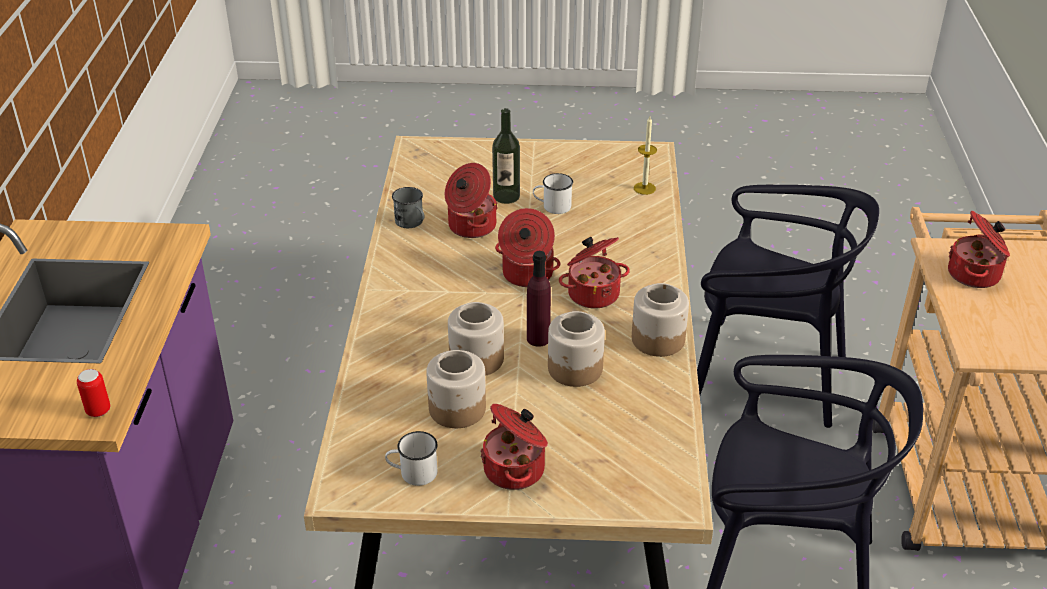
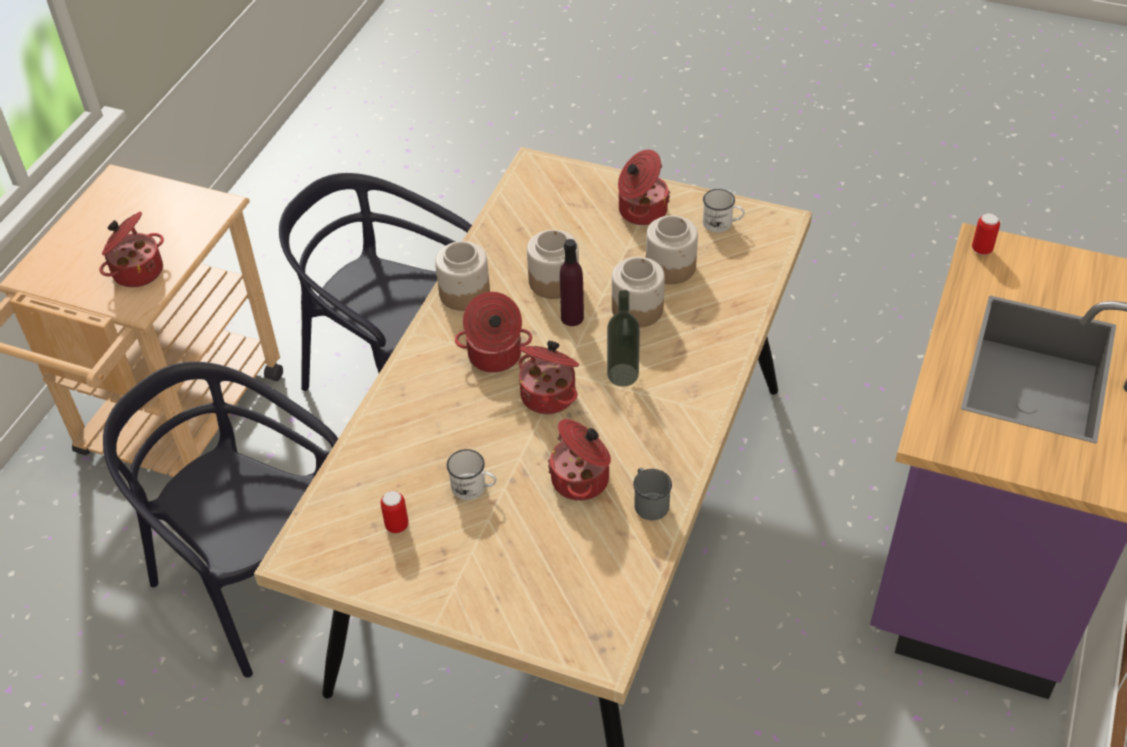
camera: 160 degrees left, 10 degrees up
(506, 196) = (520, 520): bottle -> bottle (623, 375)
(595, 178) = (397, 525): none -> can
(644, 188) = (349, 492): candle -> none

